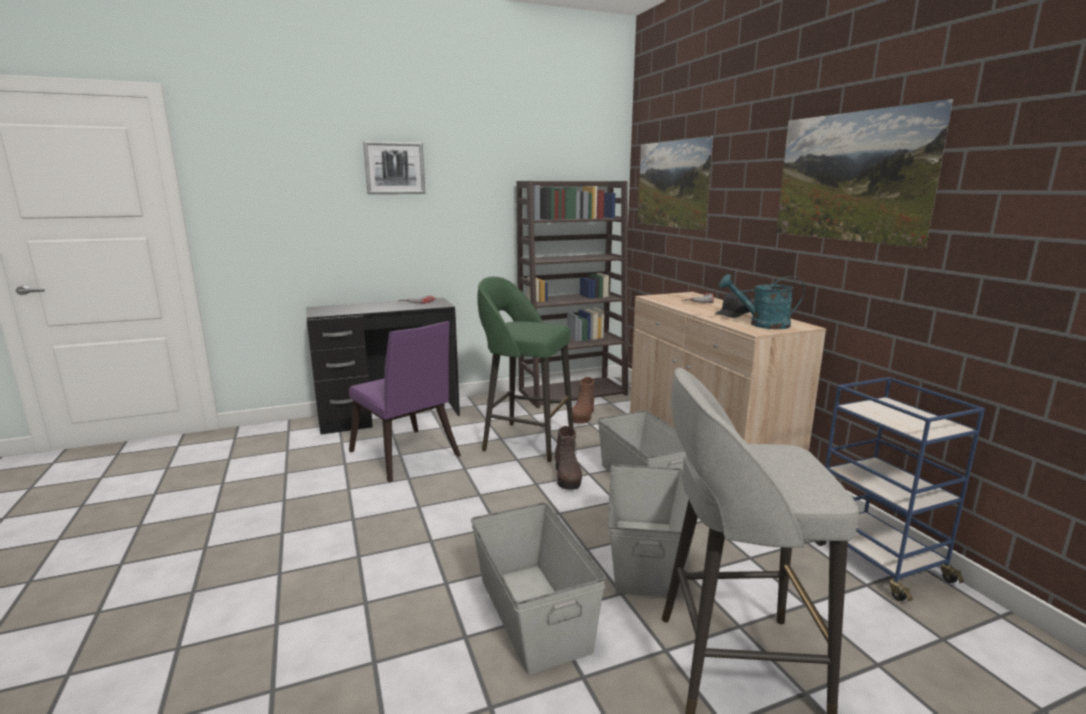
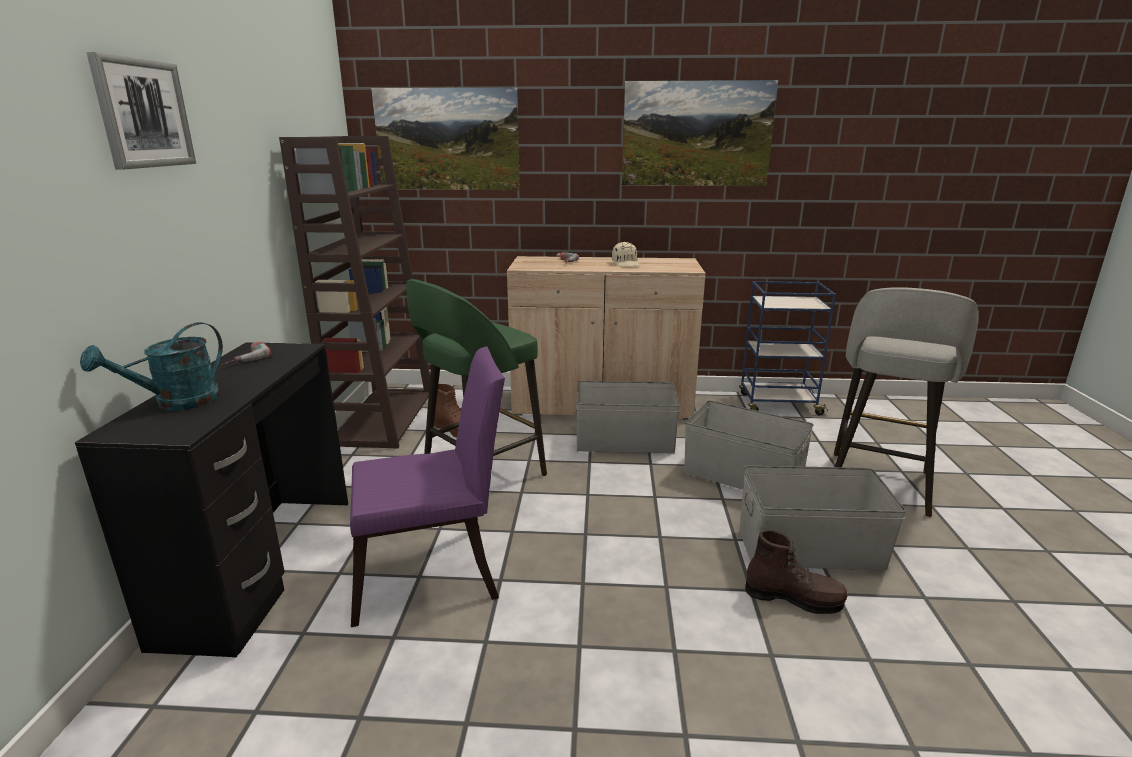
camera: 65 degrees left, 5 degrees up
(567, 477) = (587, 474): brown boot -> brown boot (793, 598)
(733, 314) = (626, 264): black cap -> beige cap
(762, 324) = (671, 265): turquoise watering can -> turquoise watering can (177, 403)

